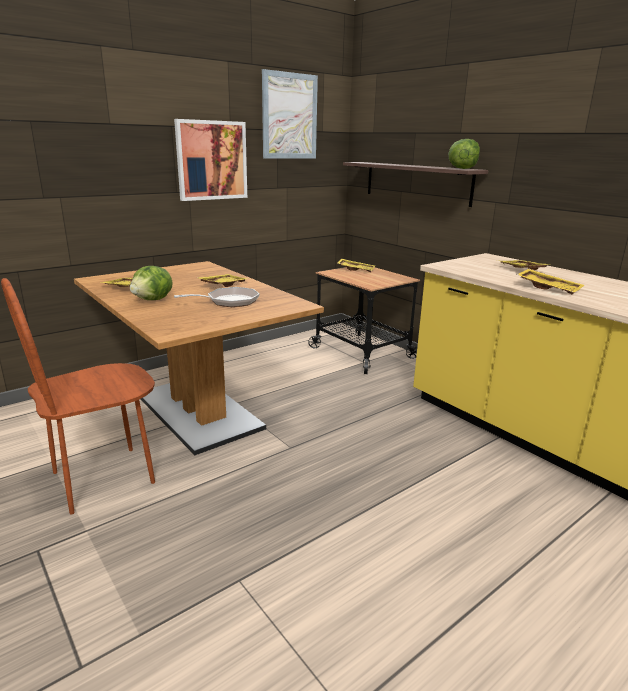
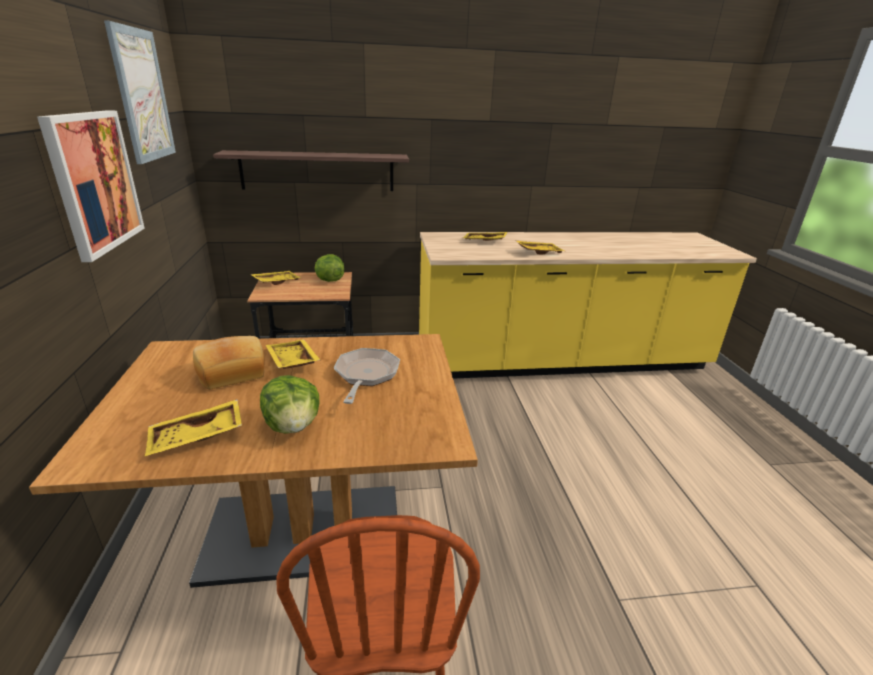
camera: 60 degrees left, 5 degrees up
(194, 279) = (231, 372): none -> bread
(462, 168) = (389, 155): lettuce -> lettuce (329, 280)

